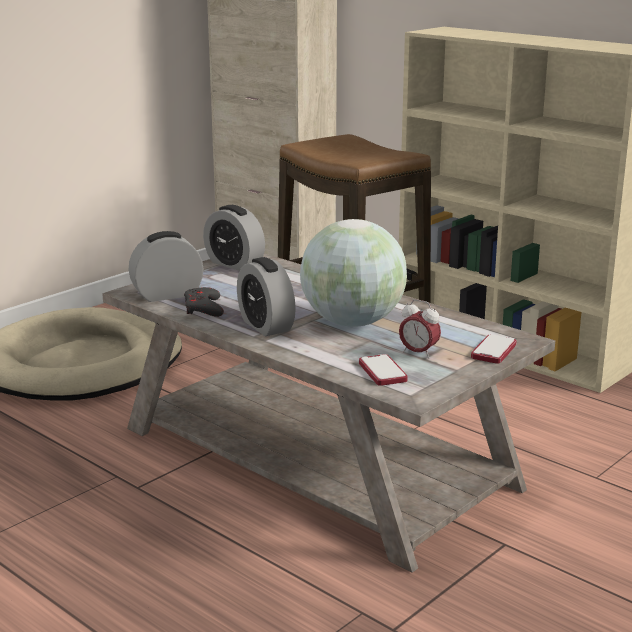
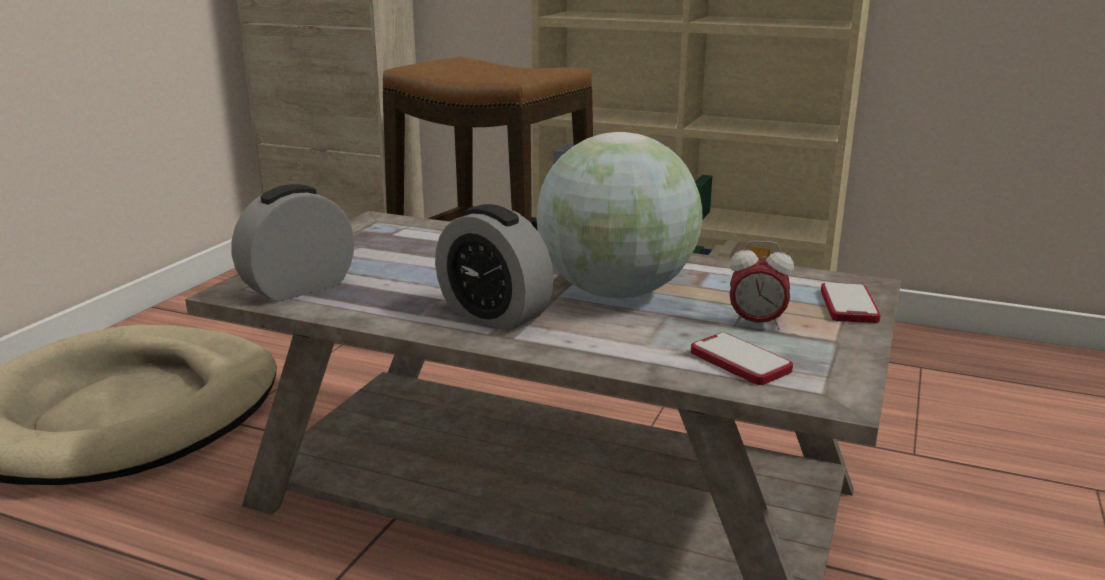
camera: 20 degrees left, 0 degrees up
(203, 308) = (373, 300): grey game controller -> none
(234, 264) = (370, 233): alarm clock -> none

